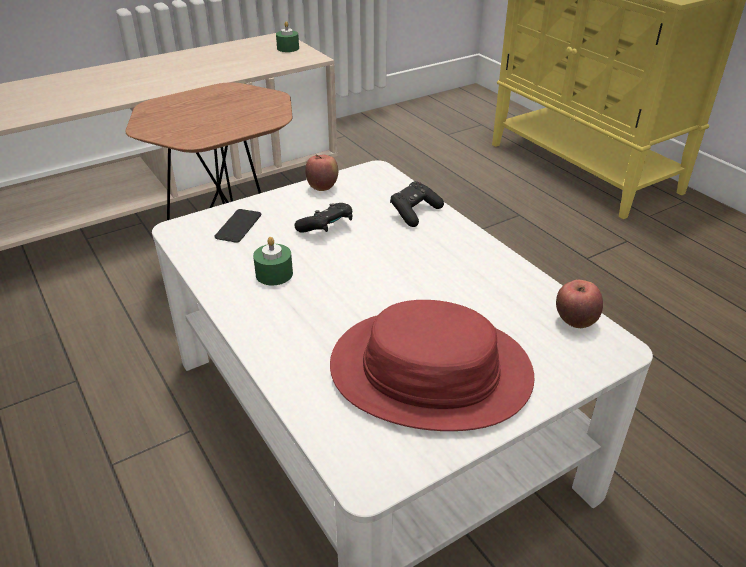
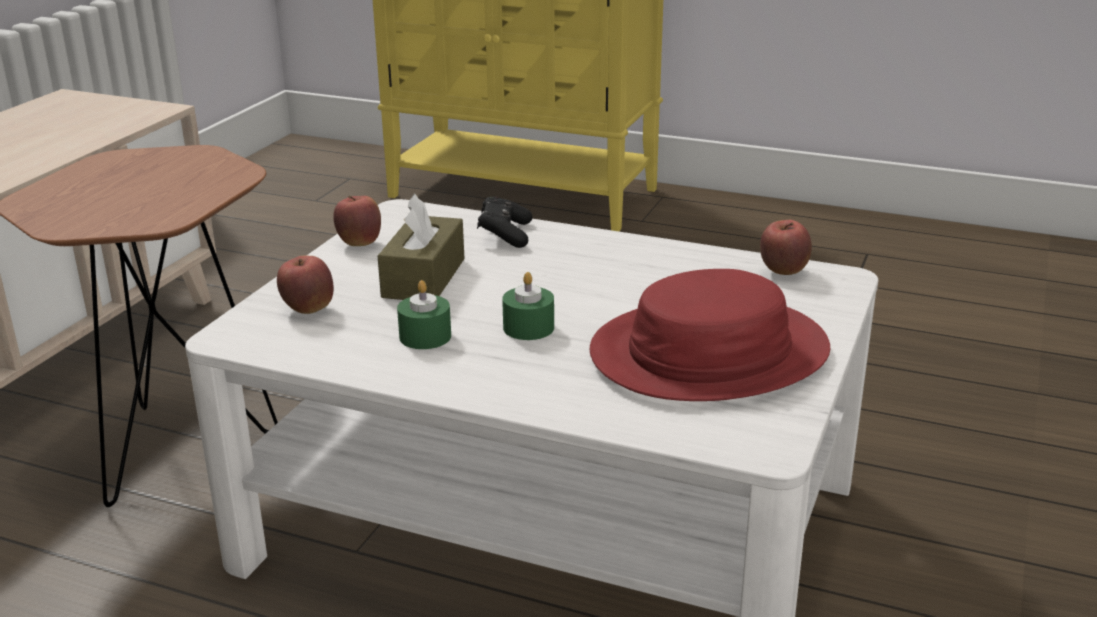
camera: 35 degrees left, 10 degrees down
(238, 226) = (308, 309): phone -> apple
(288, 48) = (102, 106): green candle -> green candle (528, 327)
(326, 228) = (424, 278): black game controller -> brown tissue box

